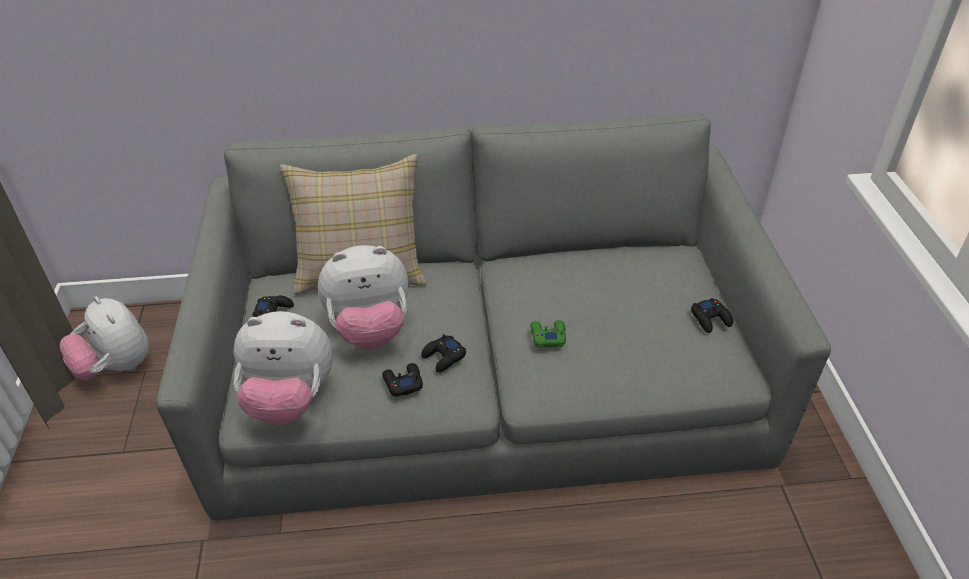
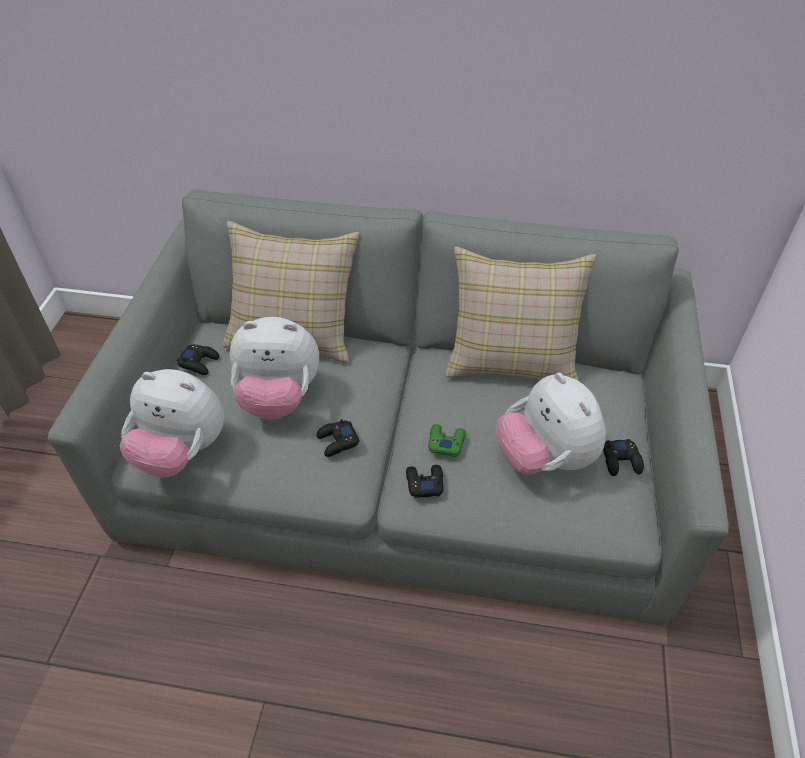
camera: 15 degrees right, 5 degrees up
(116, 367) = (83, 374): plush toy -> plush toy (544, 458)
(403, 383) = (289, 459): black game controller -> black game controller (424, 483)
(580, 252) = (512, 358): none -> beige pillow

